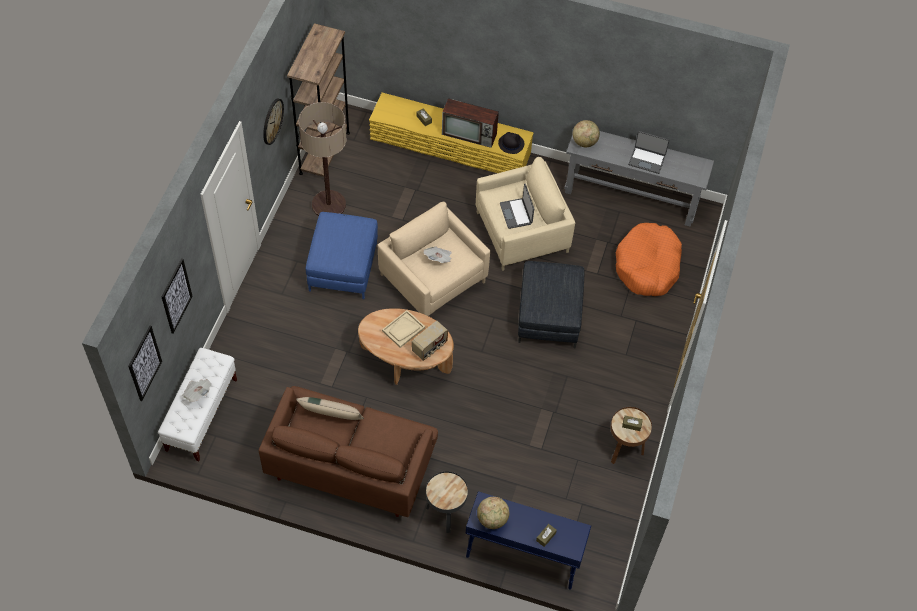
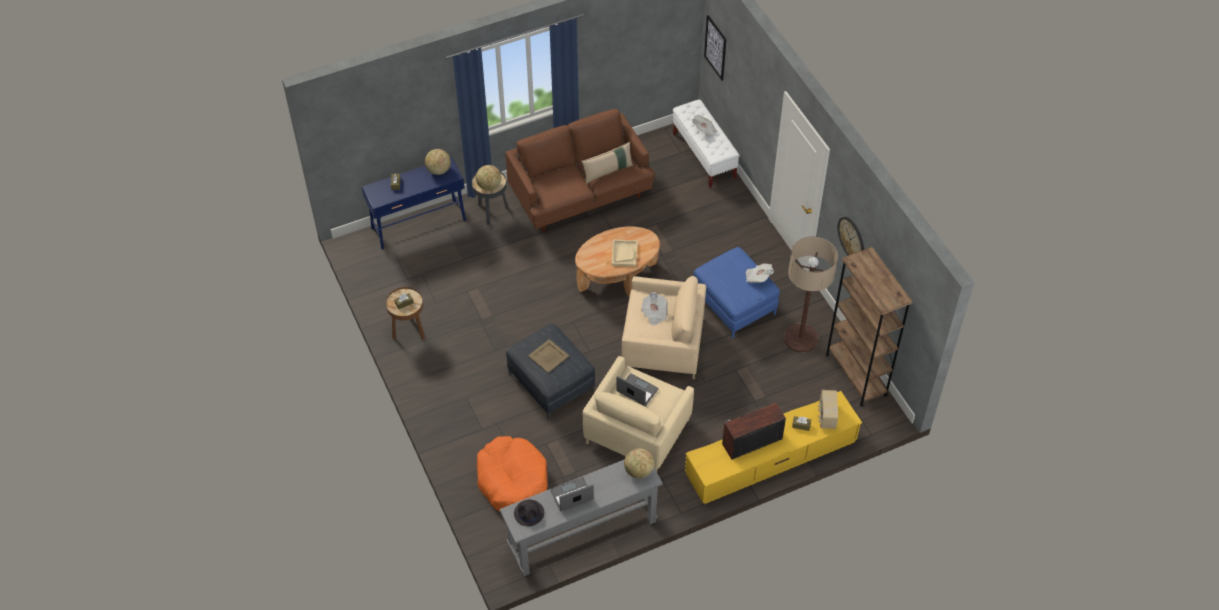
camera: 140 degrees right, 5 degrees down
(176, 296) = (745, 84): picture -> none
(326, 229) = (758, 277): none -> newspaper
(430, 347) = (593, 256): radio -> radio (826, 416)
(450, 486) = (489, 186): none -> globe
(511, 143) = (711, 460): black hat -> black hat (529, 513)
(553, 292) = (548, 356): none -> beige tray

